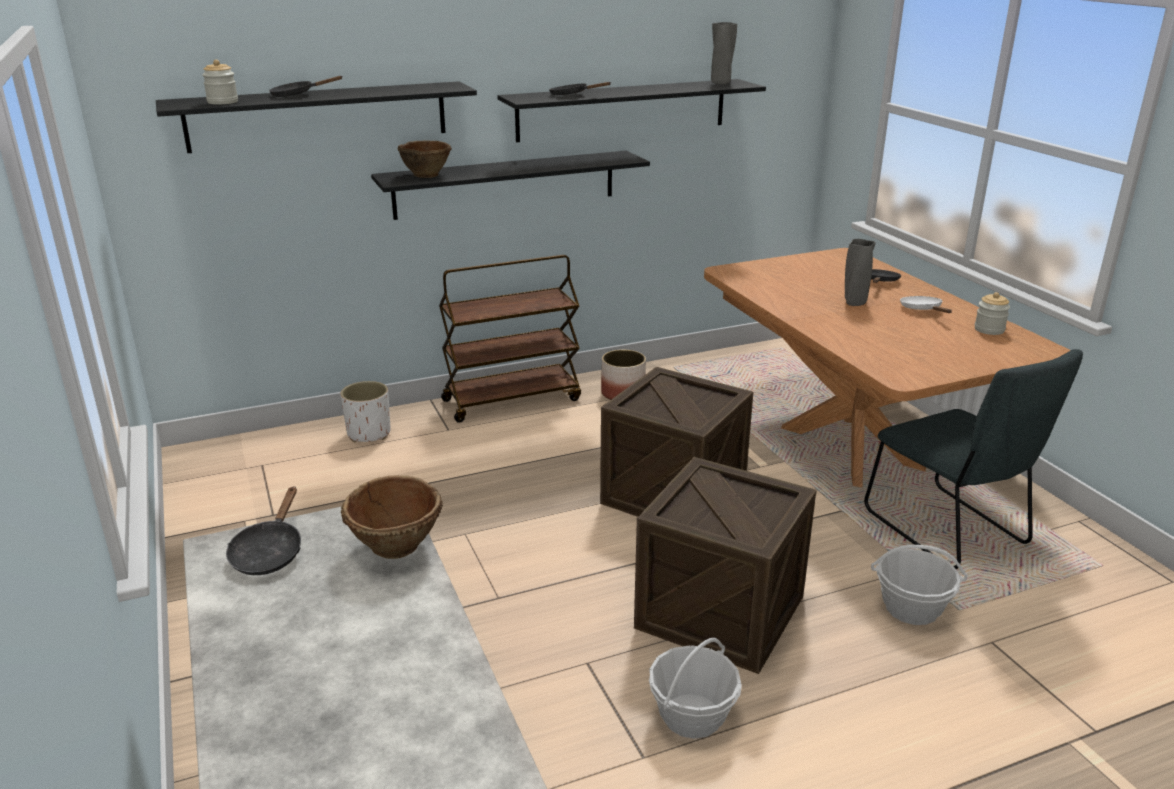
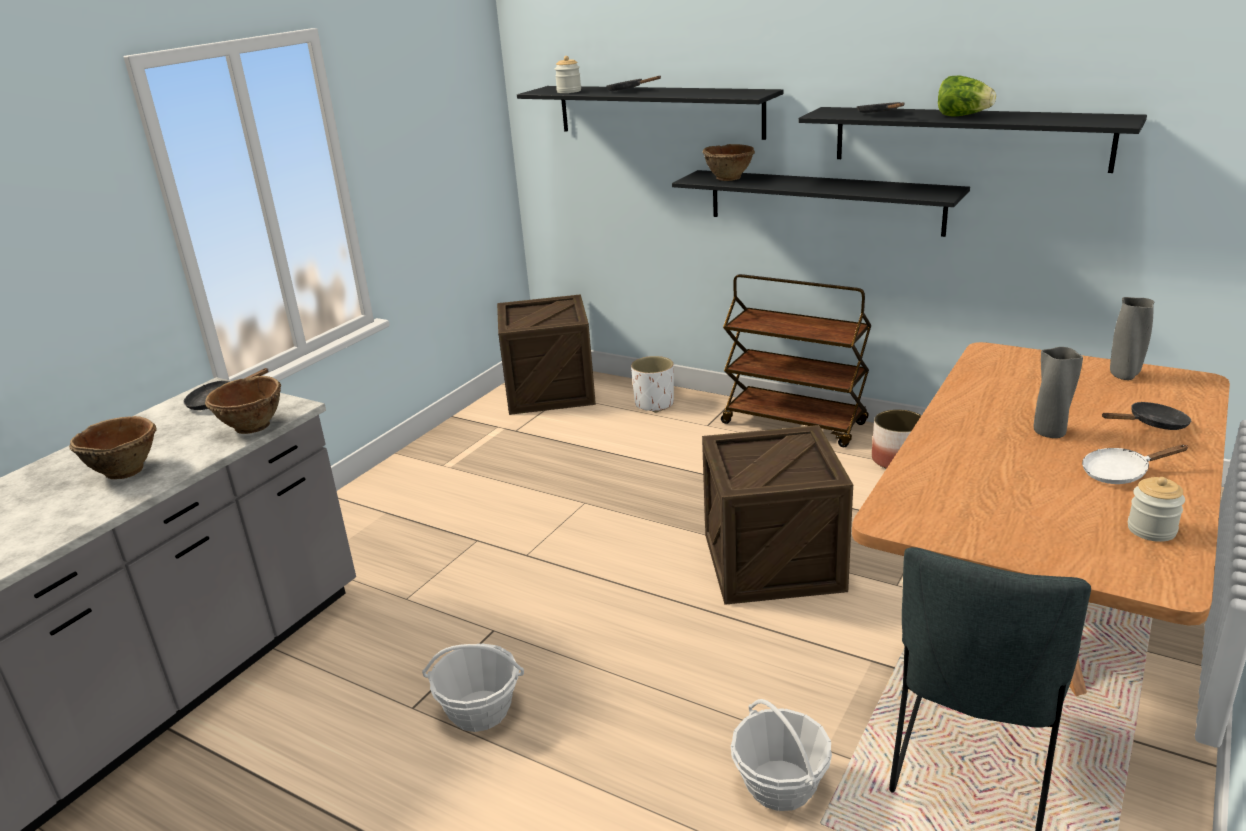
camera: 55 degrees right, 0 degrees up
(369, 659) = (124, 470): none -> brown bowl
(635, 90) = (962, 116): none -> lettuce
(720, 612) = (630, 665): crate -> crate (549, 391)
(721, 83) = (1098, 117): grey vase -> grey vase (1124, 376)
(922, 310) = (1120, 473): white frying pan -> white frying pan turned 135 degrees counterclockwise

